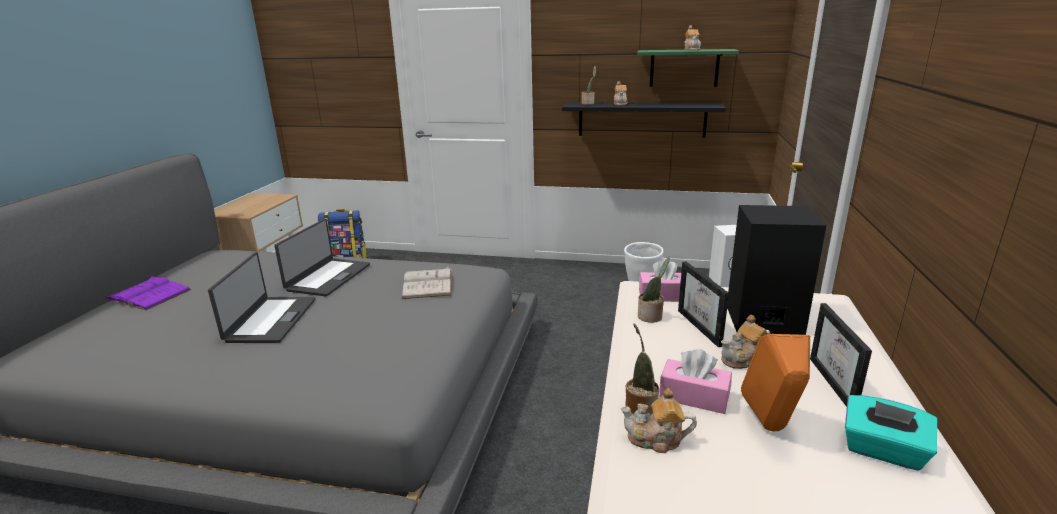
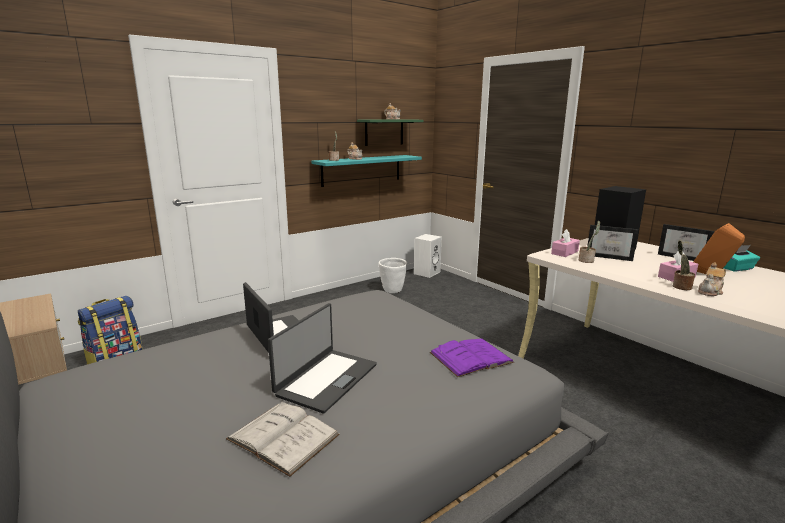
camera: 50 degrees left, 5 degrees down
(149, 294) = (106, 436): purple book -> purple book (471, 357)
(270, 320) = (326, 379): laptop -> laptop turned 75 degrees clockwise
(427, 283) = (370, 310): white book -> white book (283, 437)
(641, 119) = (361, 170): black shelf -> turquoise shelf
(744, 360) = (649, 261): teapot -> none

